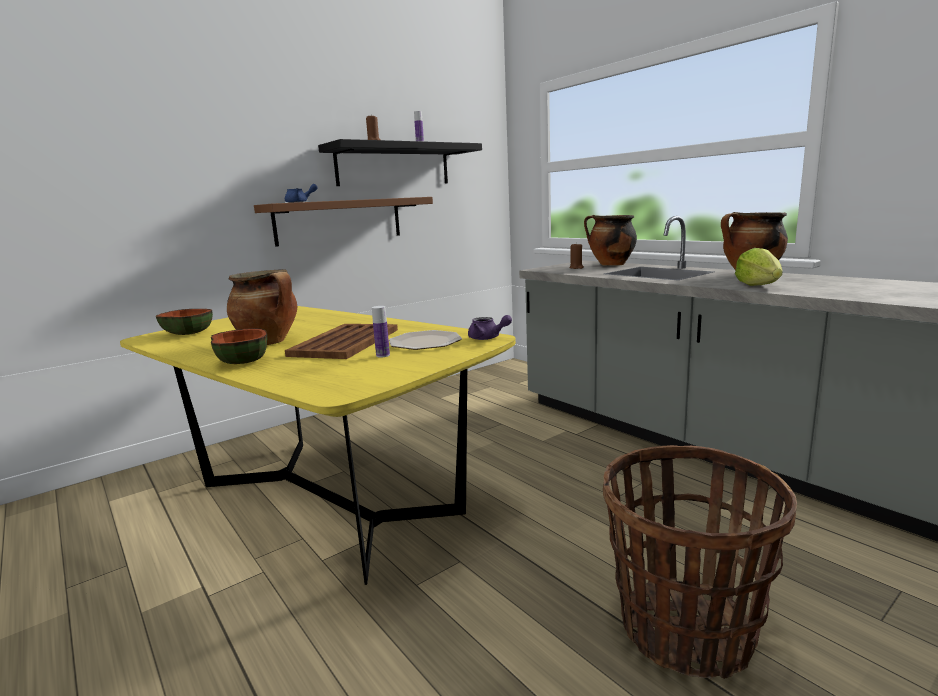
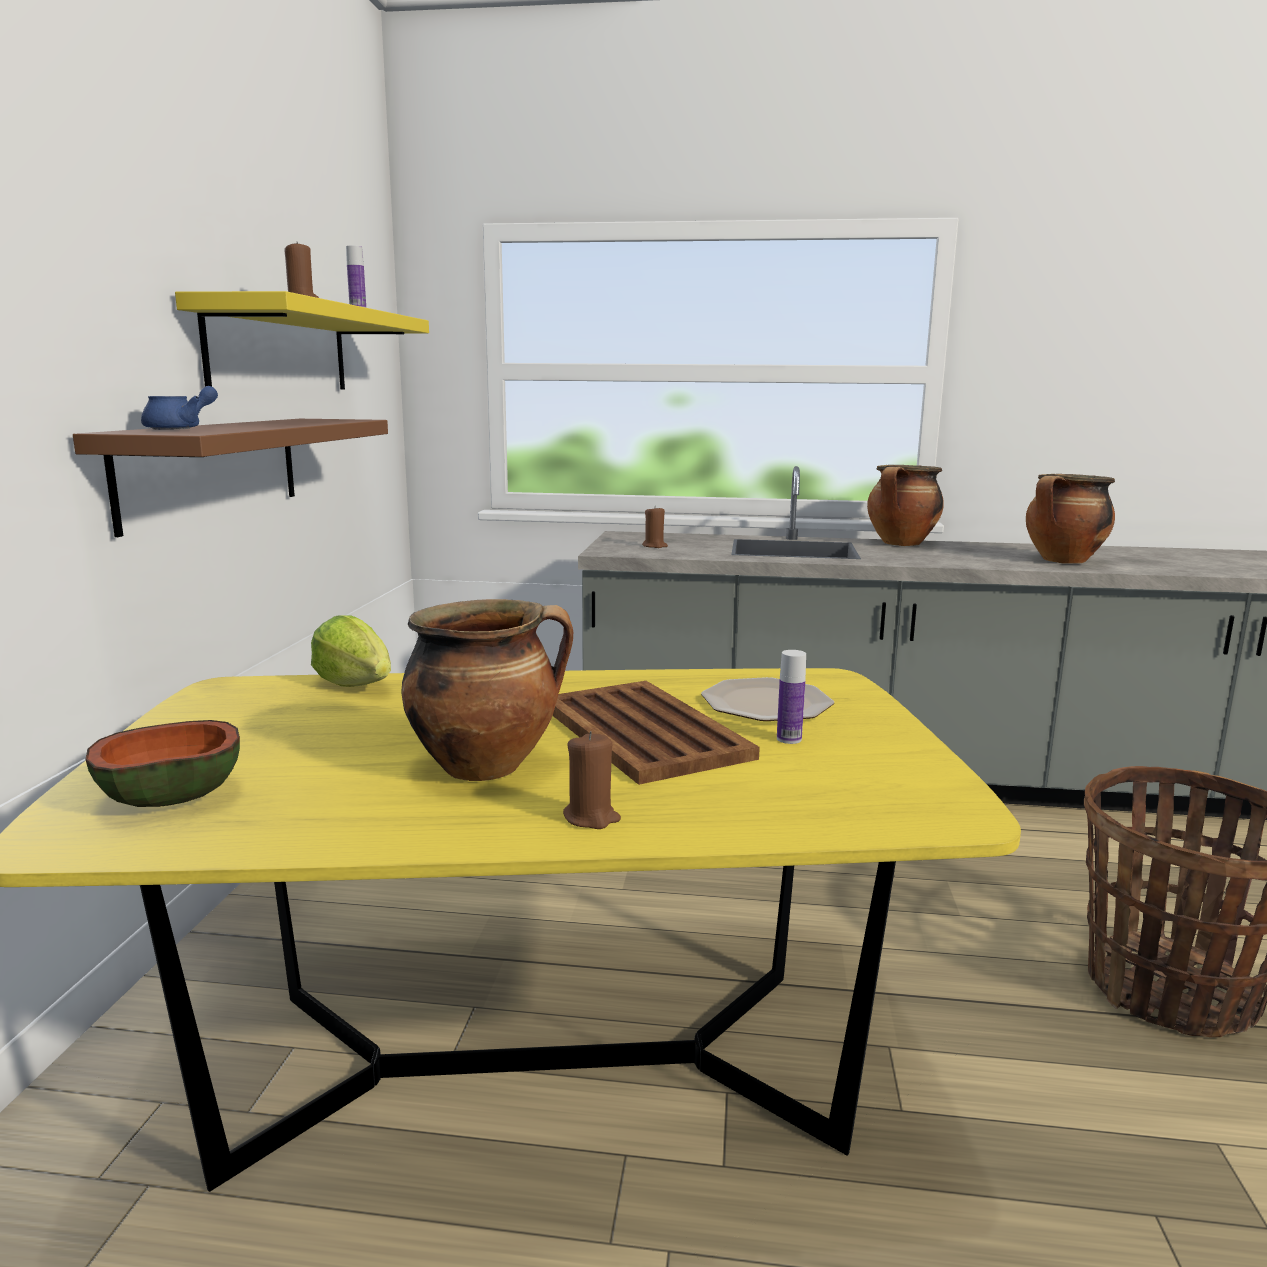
camera: 45 degrees left, 0 degrees up
(242, 361) = (591, 818): bowl -> brown candle
(394, 165) = (280, 349): black shelf -> yellow shelf
(487, 338) = (826, 679): purple teapot -> none
(610, 264) = (682, 538): cooking pot -> cooking pot (1063, 561)
(758, 285) = (968, 560): lettuce -> lettuce (355, 684)

